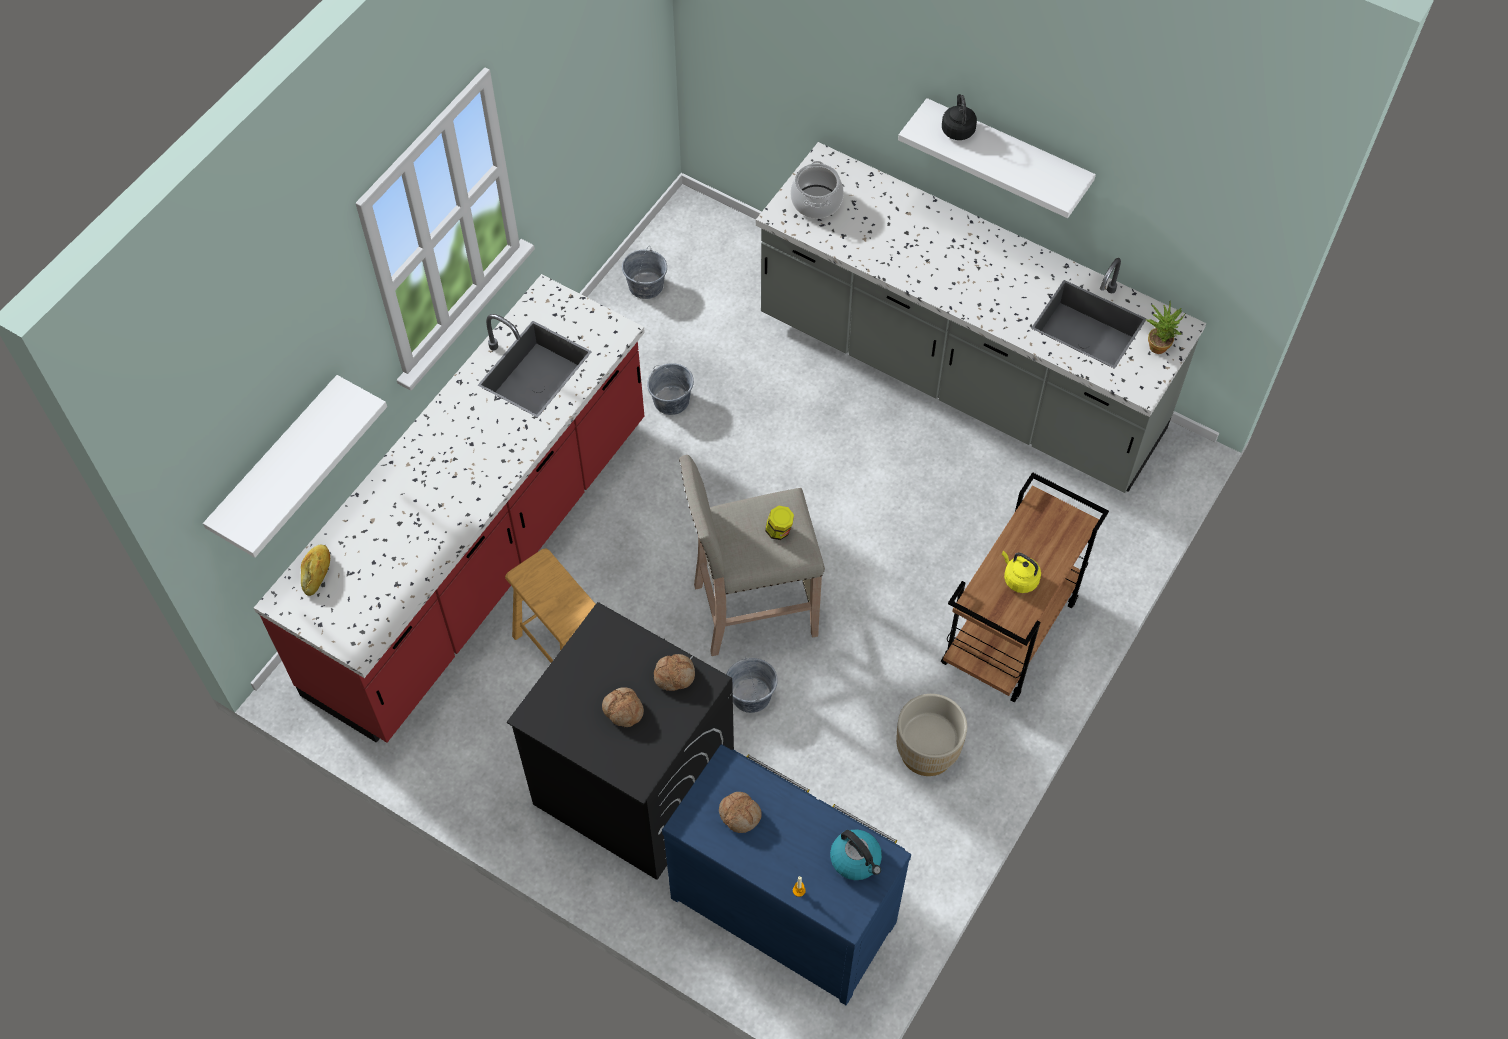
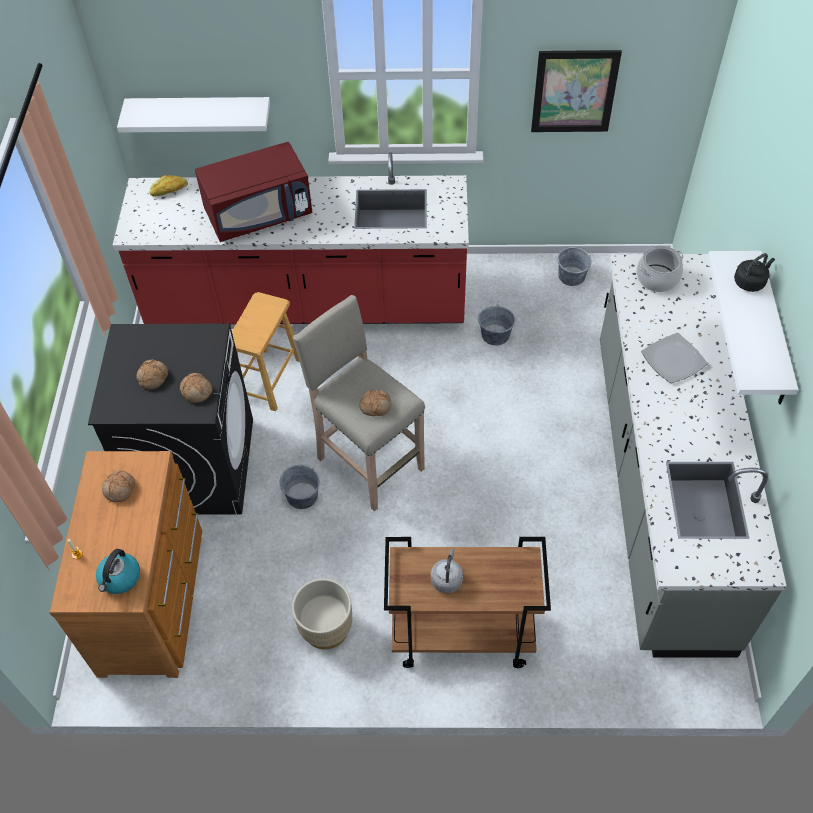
camera: 60 degrees right, 5 degrees down
(437, 497) = (259, 214): none -> red microwave
(578, 103) = (574, 91): none -> picture
(779, 531) = (376, 406): jar -> bread
(785, 904) = (155, 598): blue dresser -> brown dresser
(923, 252) = (673, 360): none -> plate
(1019, 579) = (446, 579): yellow kettle -> grey kettle
(1158, 344) = (731, 559): potted plant -> none

